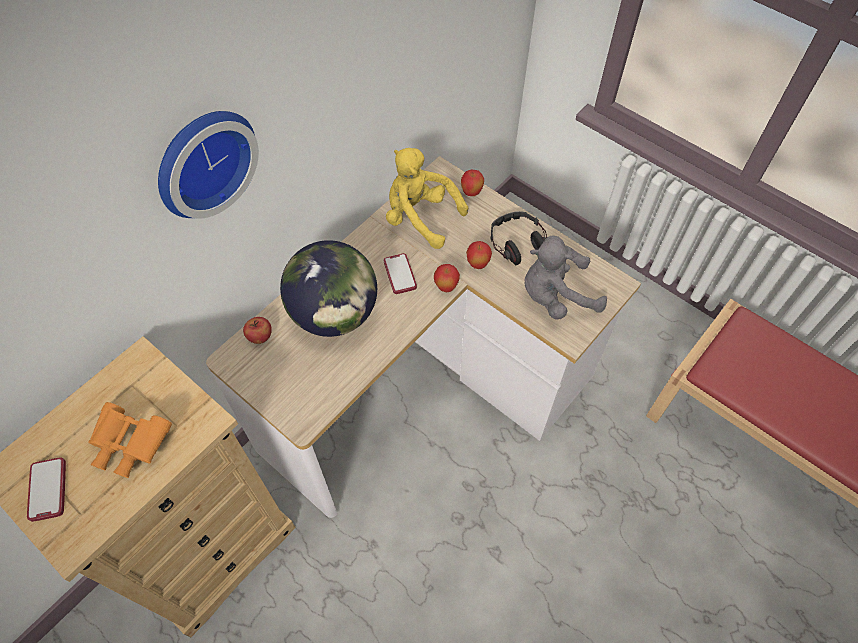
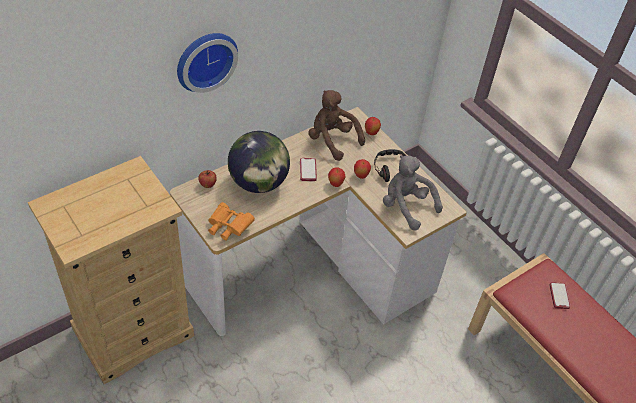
camera: 10 degrees right, 10 degrees down
(48, 489) = (66, 219): phone -> phone (559, 296)
(130, 445) = (118, 209): orange binoculars -> orange binoculars (228, 227)
(420, 217) = (332, 140): yellow plush toy -> brown plush toy
(556, 296) = (406, 206): grey plush toy -> grey plush toy turned 45 degrees clockwise

